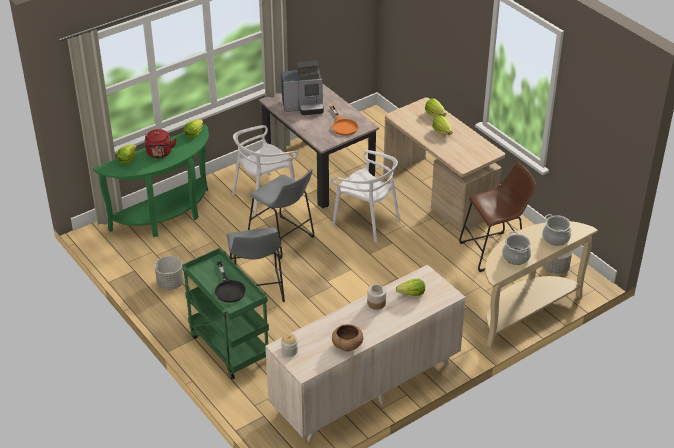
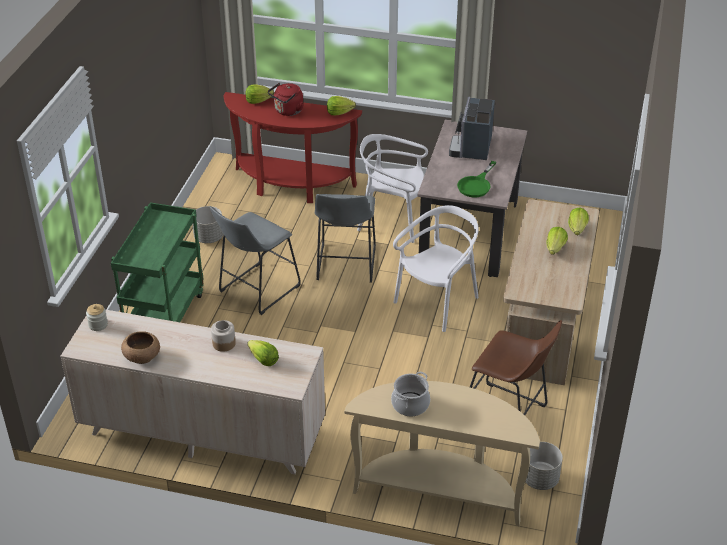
camera: 50 degrees right, 0 degrees up
(166, 217) = (290, 186): green console table -> red console table
(229, 288) = (152, 246): black frying pan -> none
(304, 106) = (472, 148): coffee machine -> coffee machine turned 60 degrees clockwise
(343, 125) = (476, 185): orange frying pan -> green frying pan
(366, 221) = (437, 302): white chair -> white chair turned 135 degrees counterclockwise
(556, 238) = (481, 419): cooking pot -> none

